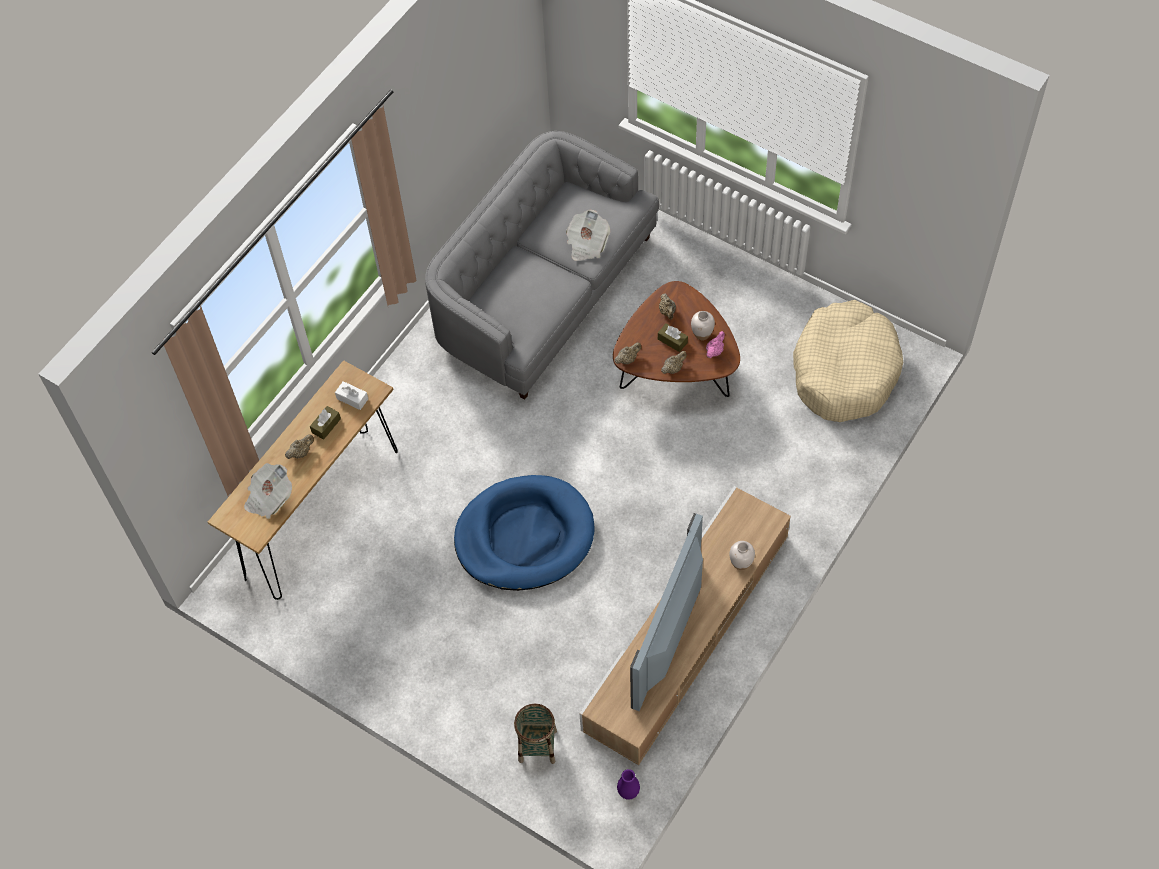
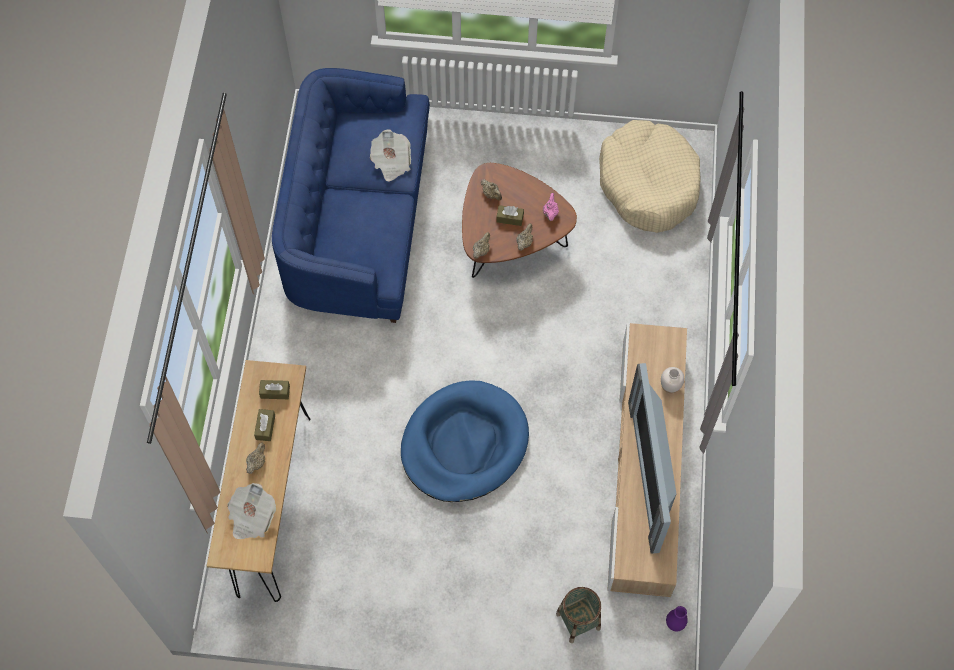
camera: 30 degrees left, 5 degrees up
(352, 399) = (275, 392): white tissue box -> brown tissue box
(543, 293) = (358, 221): grey sofa -> blue sofa
(702, 334) = (531, 202): white vase -> none

